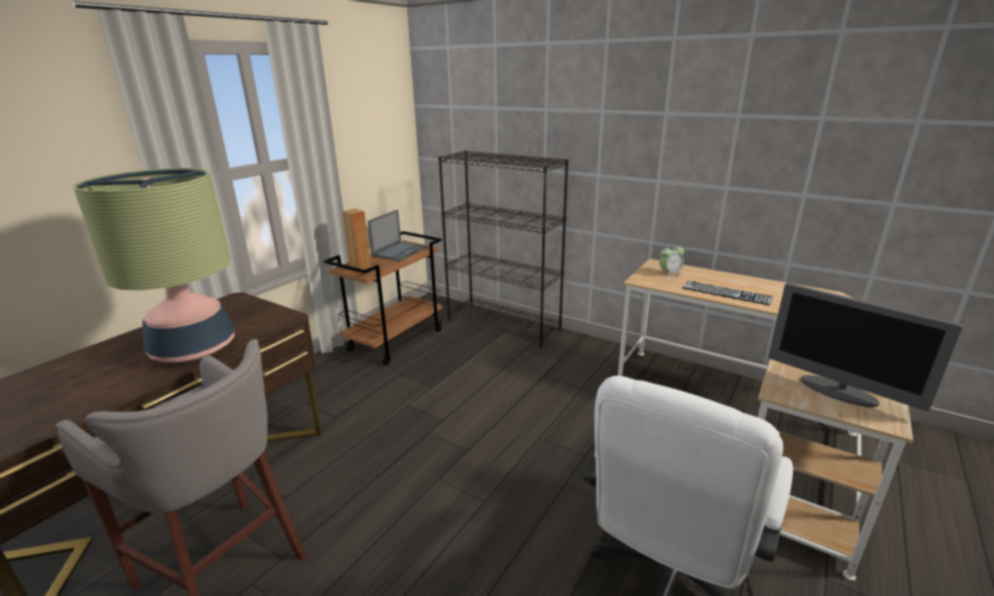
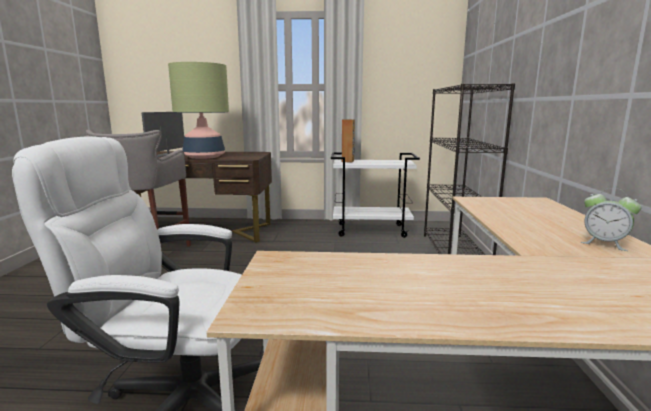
camera: 60 degrees right, 10 degrees down
(396, 340) = (372, 230): brown cart -> white cart
(400, 251) = (389, 162): laptop -> none
(670, 274) = (520, 205): alarm clock -> alarm clock (604, 244)
(726, 293) = (525, 227): keyboard -> none
(838, 391) = (308, 286): monitor -> monitor (167, 155)

